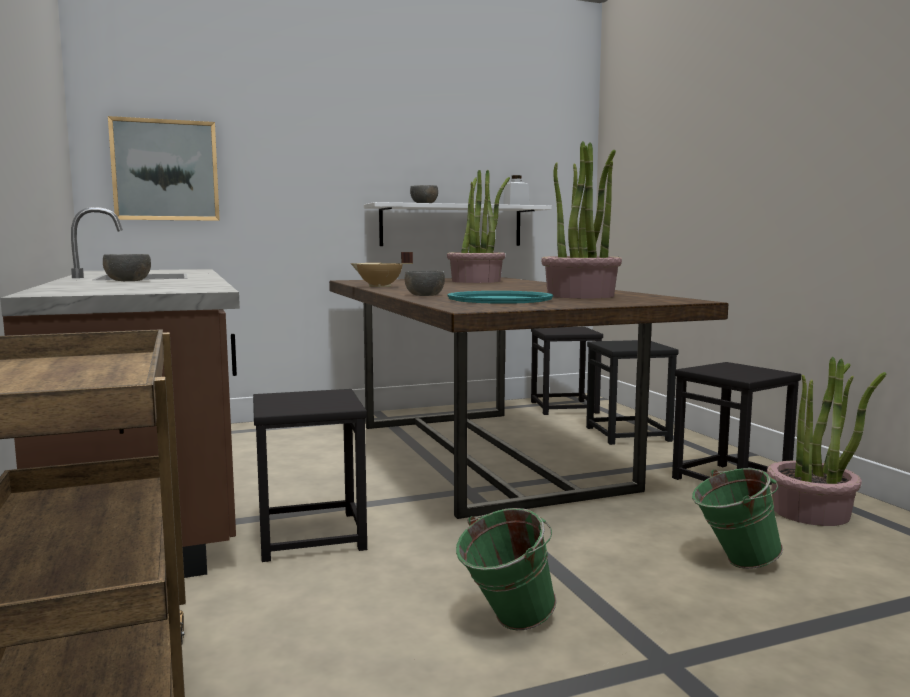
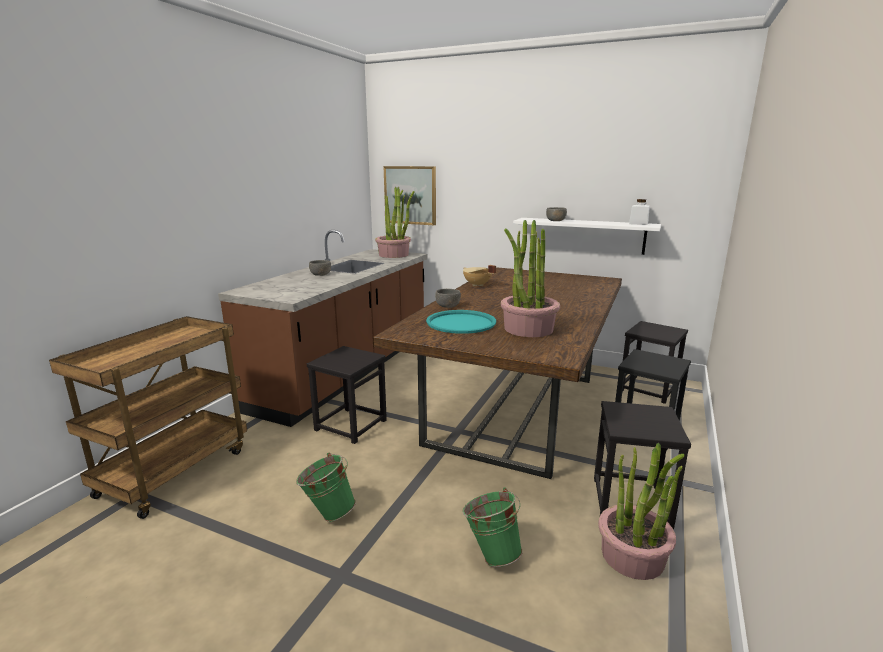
camera: 45 degrees right, 10 degrees up
(476, 281) = (567, 285): potted plant -> potted plant (394, 255)

